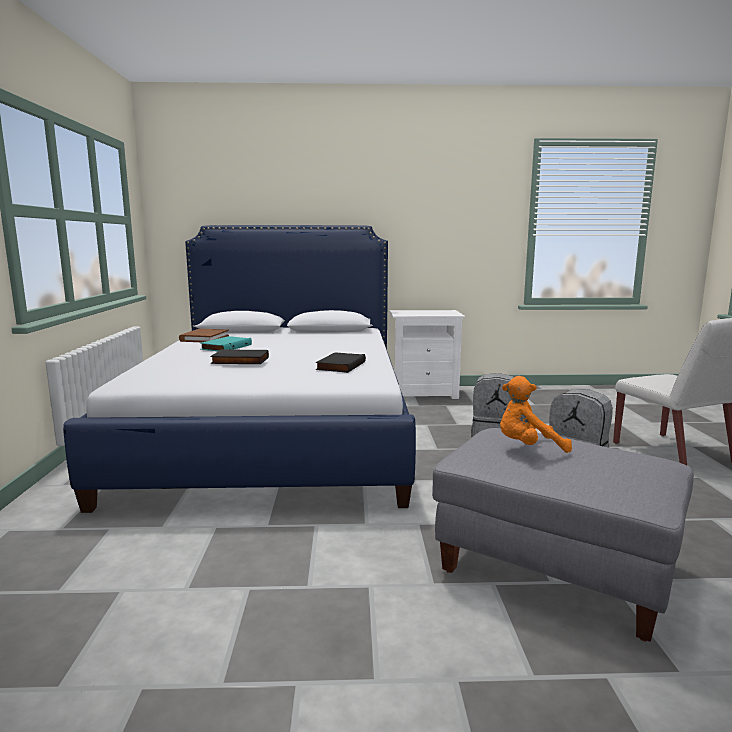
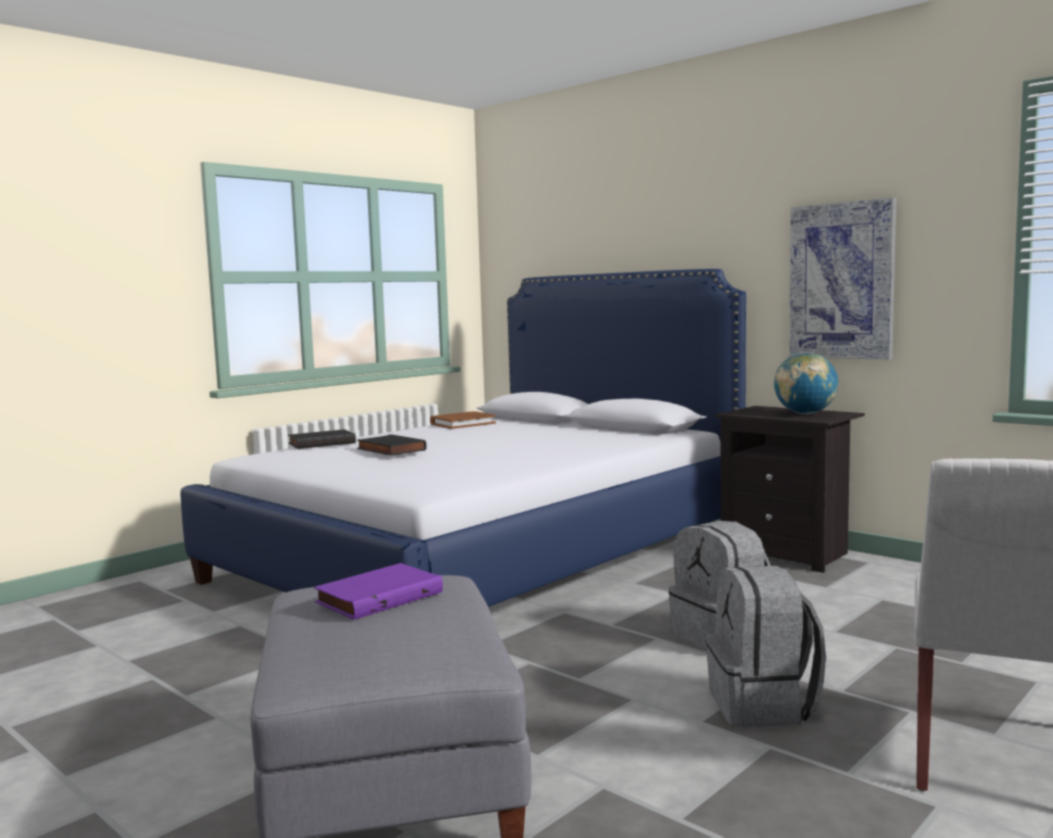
camera: 45 degrees right, 5 degrees down
(226, 347) = (441, 435): turquoise book -> none
(340, 365) = (464, 469): black book -> black book (322, 443)
(424, 393) = (788, 553): white nightstand -> black nightstand
(435, 312) = (805, 414): none -> globe
(441, 236) = (842, 281): none -> picture
(528, 447) = (378, 597): orange plush toy -> purple book

